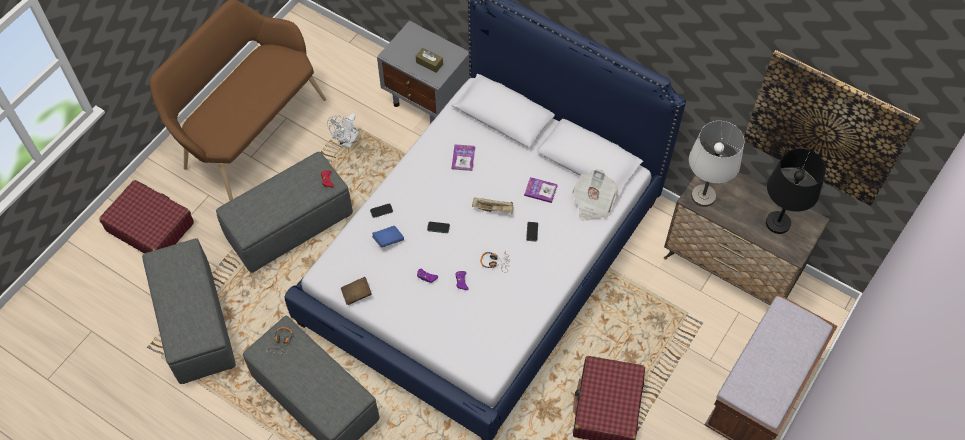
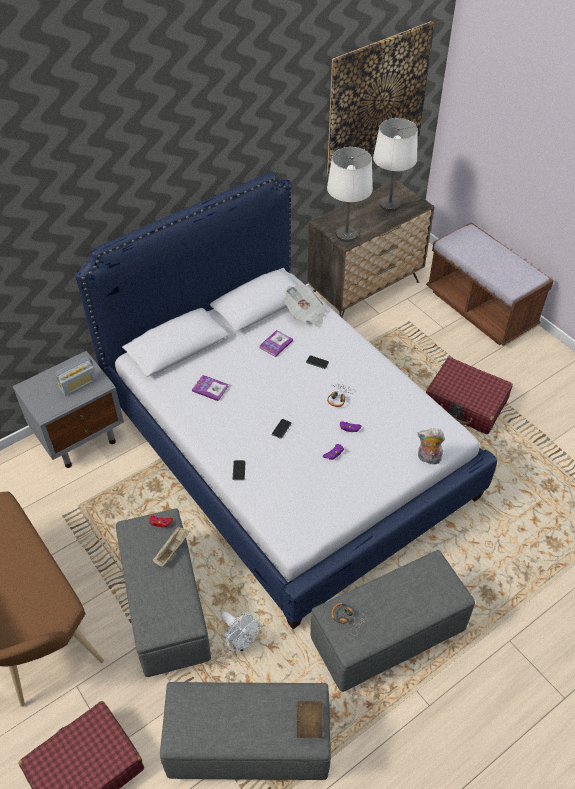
camera: 70 degrees left, 10 degrees down
(348, 142) = (88, 521): white fan -> white fan (241, 642)
(356, 294) = (330, 518): brown book -> brown book (309, 723)
(388, 240) = (278, 473): blue book -> none
(429, 63) = (78, 384): brown tissue box -> radio
(451, 356) = (428, 459): none -> plush toy
(493, 209) = (280, 382): beige tray -> beige tray (172, 549)
(777, 223) = (389, 205): black table lamp -> white table lamp

